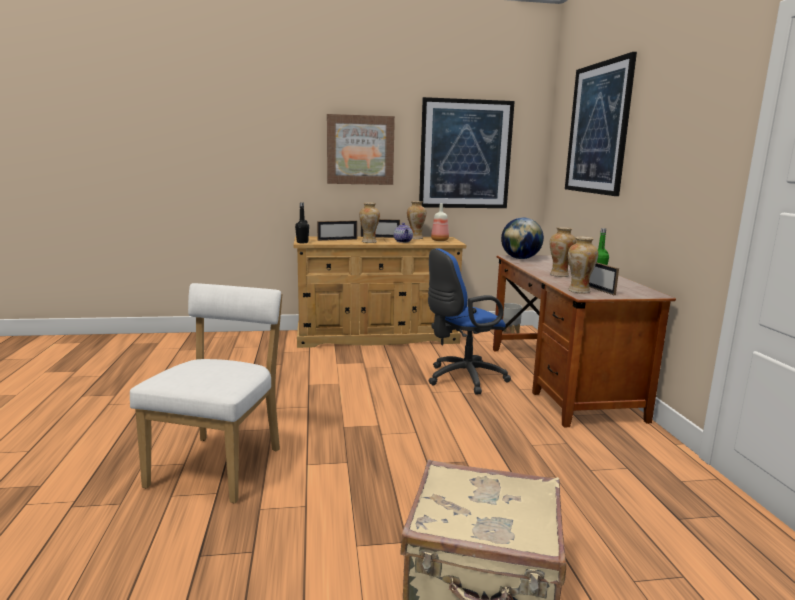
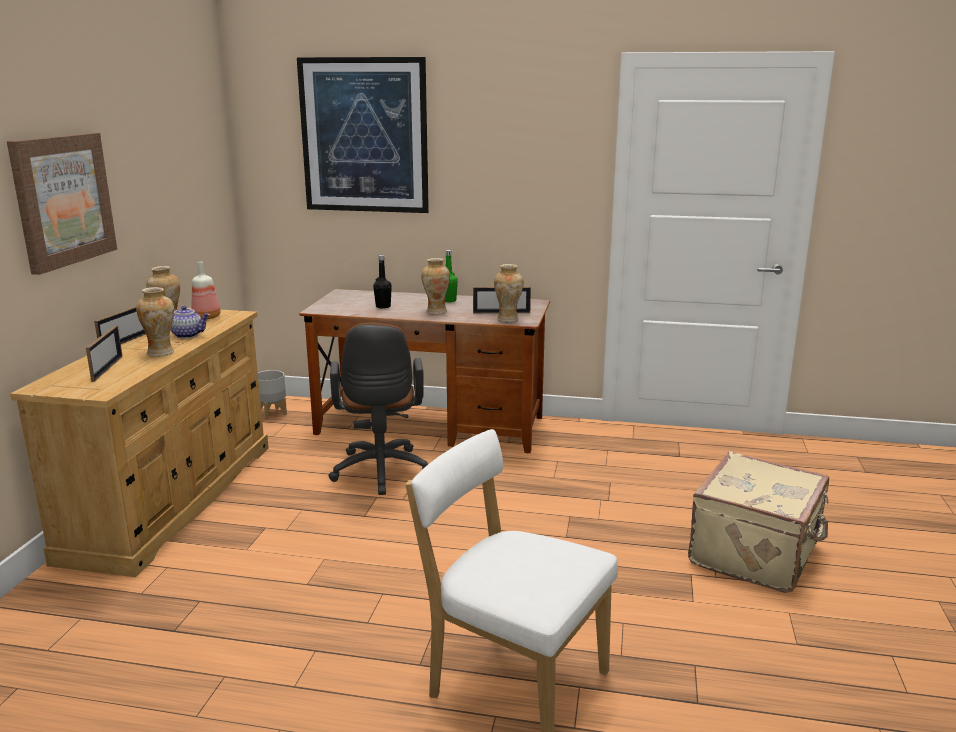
camera: 70 degrees left, 5 degrees up
(302, 242) = (99, 393): black bottle -> black bottle (383, 306)
(462, 378) = (380, 473): blue office chair -> brown office chair
(465, 154) = (172, 180): picture -> none
(520, 258) = (334, 308): globe -> none

